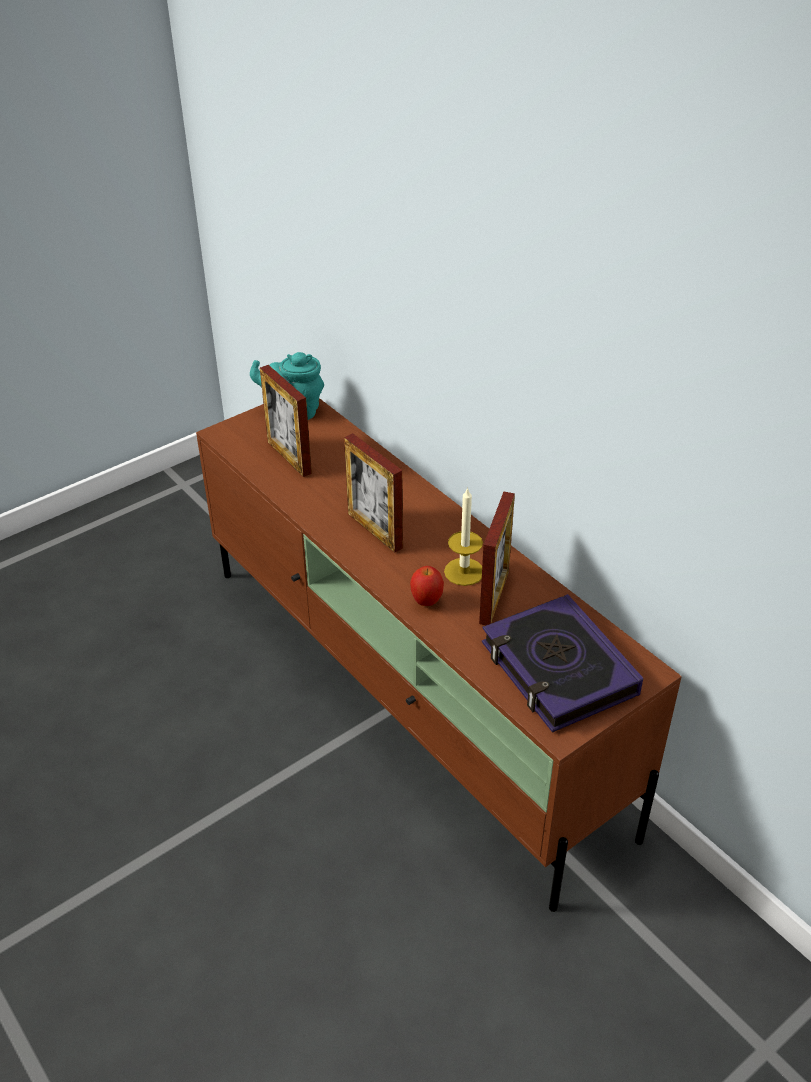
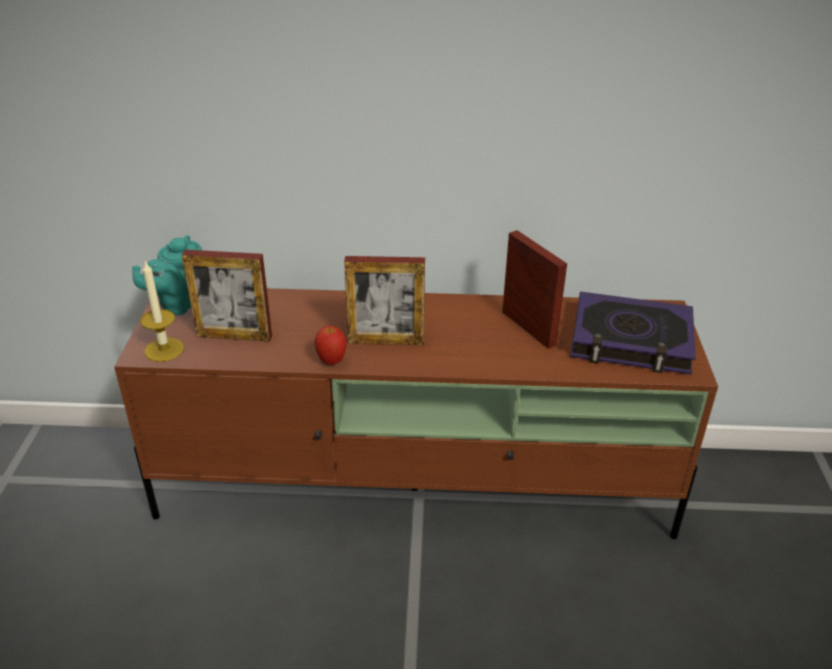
camera: 50 degrees left, 5 degrees down
(426, 601) = (496, 358): apple -> apple (331, 361)
(464, 572) = (485, 326): candle -> candle (164, 349)

